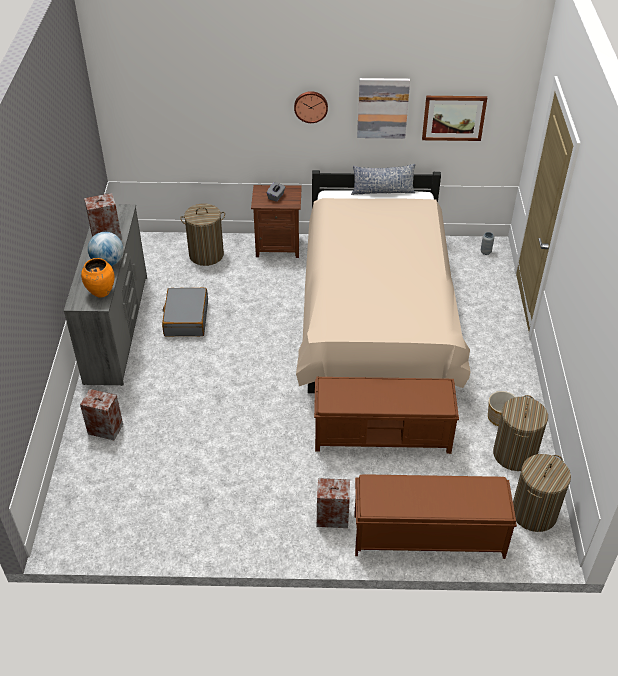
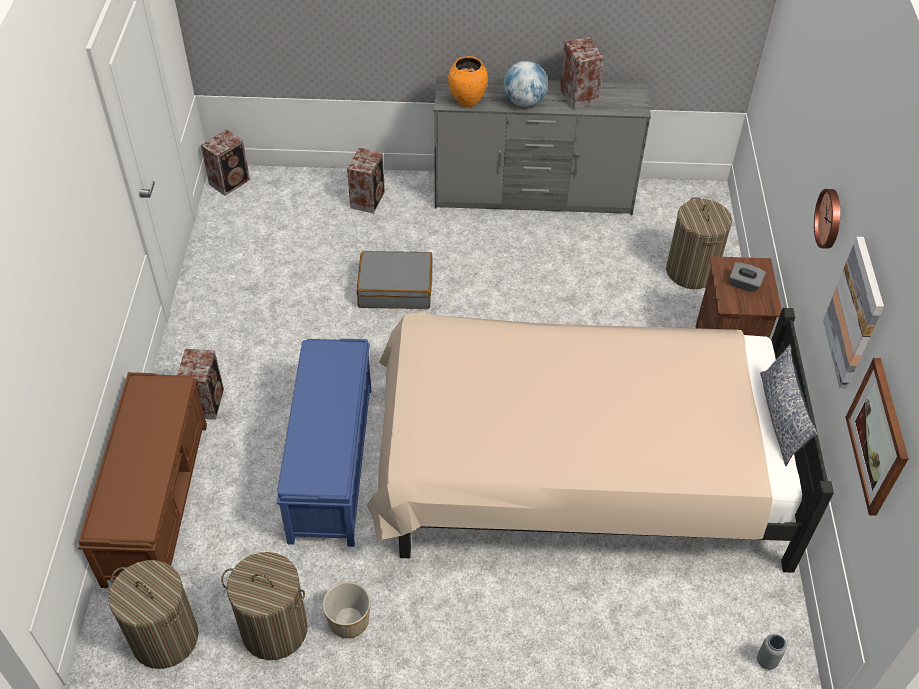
camera: 90 degrees right, 5 degrees up
(61, 534) = (230, 182): none -> speaker
(186, 318) = (554, 256): grey suitcase -> grey suitcase (395, 288)
(383, 434) = (331, 464): brown bench -> blue bench

